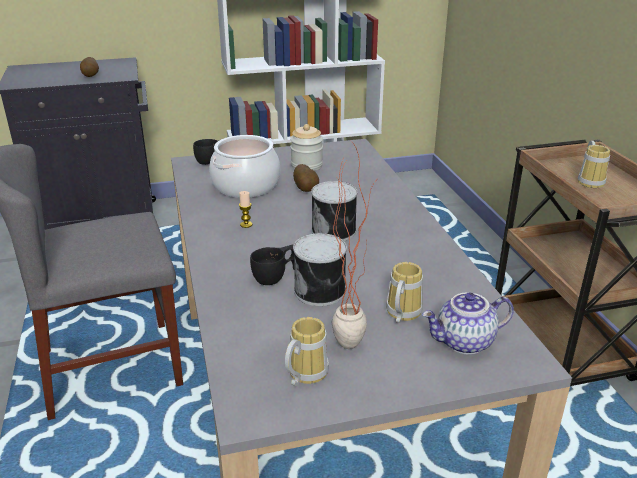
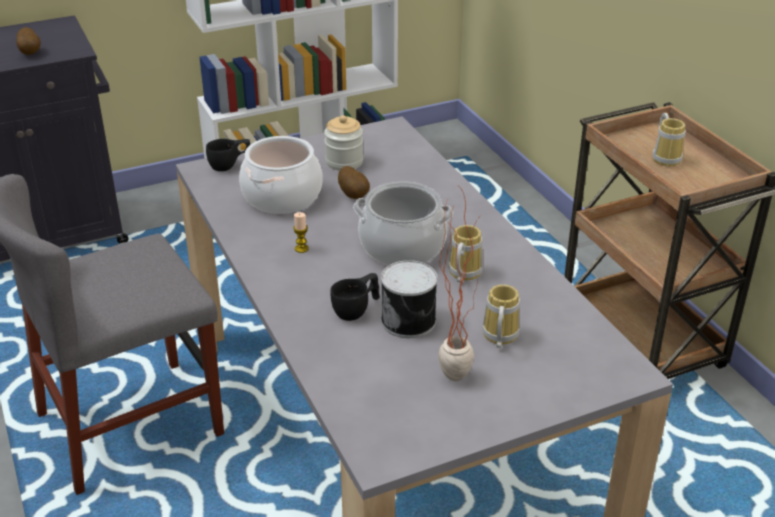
camera: 10 degrees left, 5 degrees up
(303, 374) = (419, 412): mug -> mug (462, 274)
(335, 231) = (403, 246): can -> cooking pot
(464, 343) = (567, 361): teapot -> none

